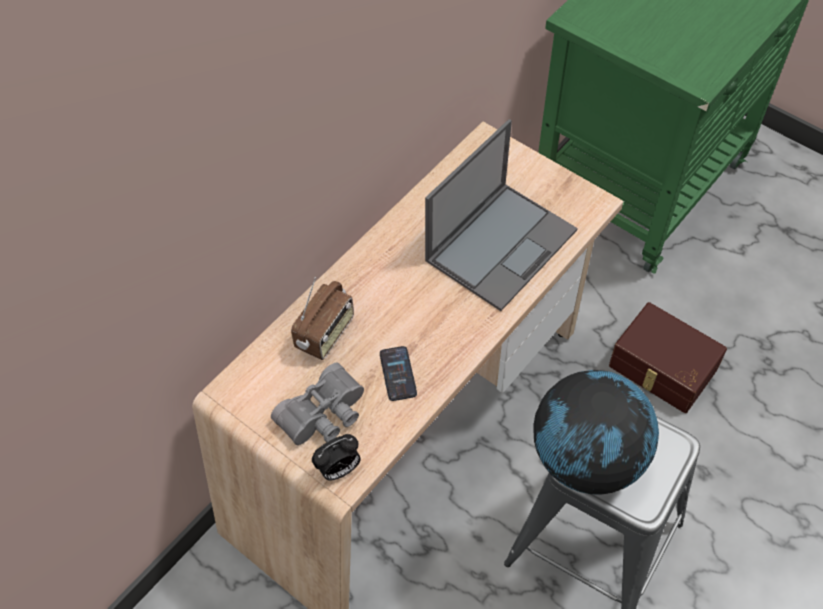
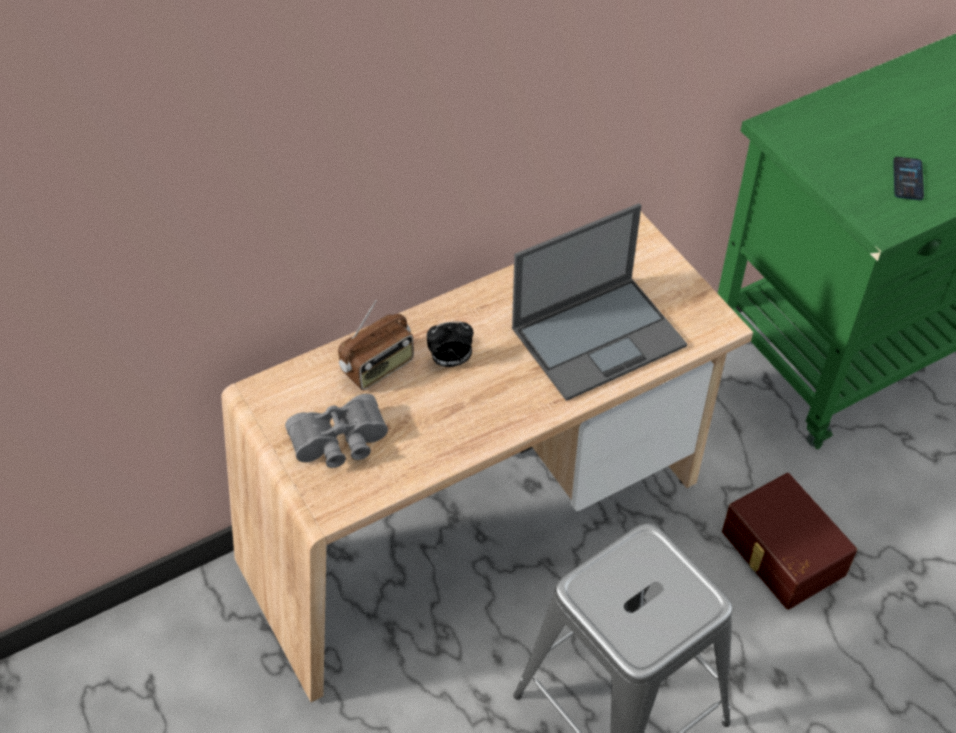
camera: 20 degrees right, 5 degrees down
(338, 470) = (329, 498): alarm clock -> alarm clock (450, 361)
(398, 374) = (431, 428): phone -> phone (908, 179)
(588, 459) = (601, 583): globe -> none

